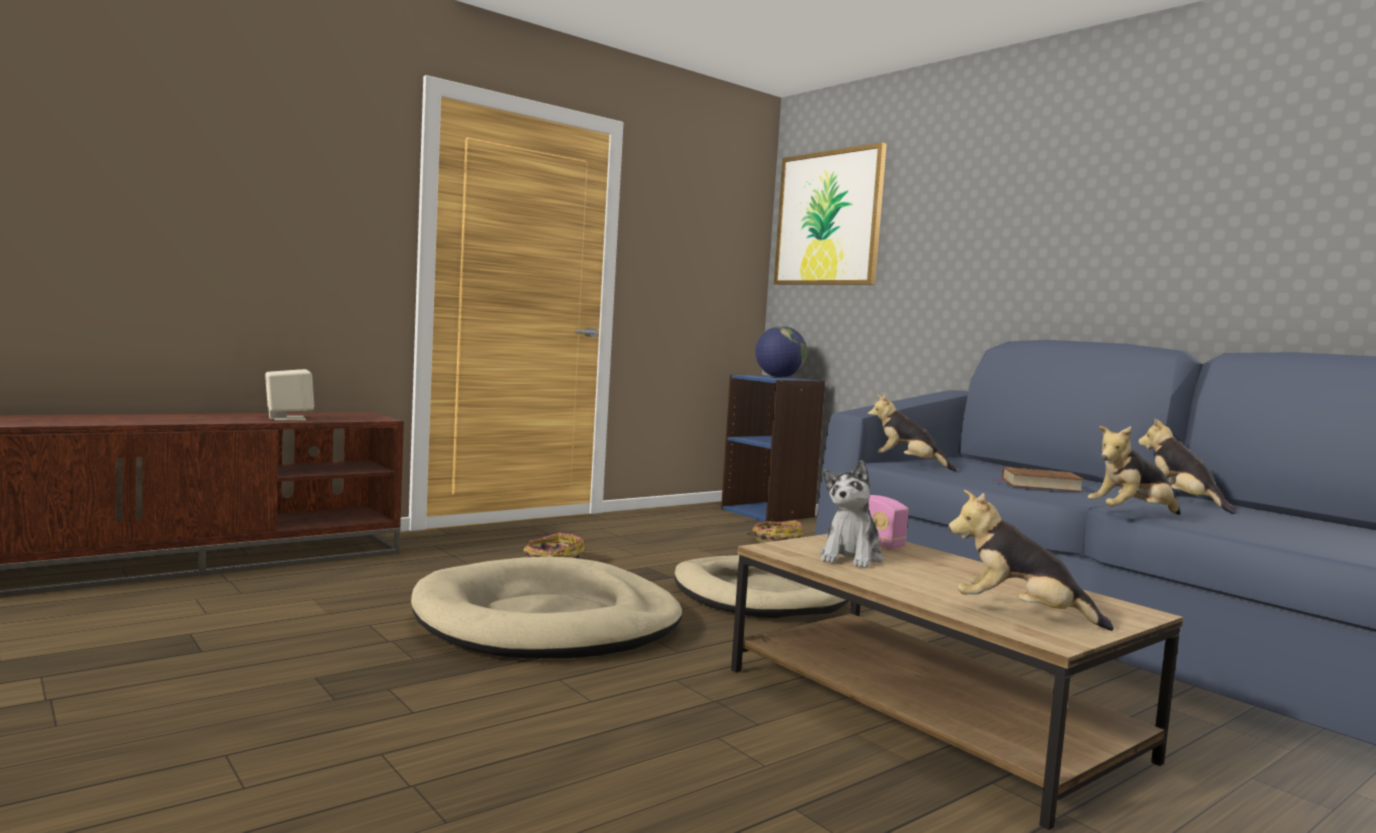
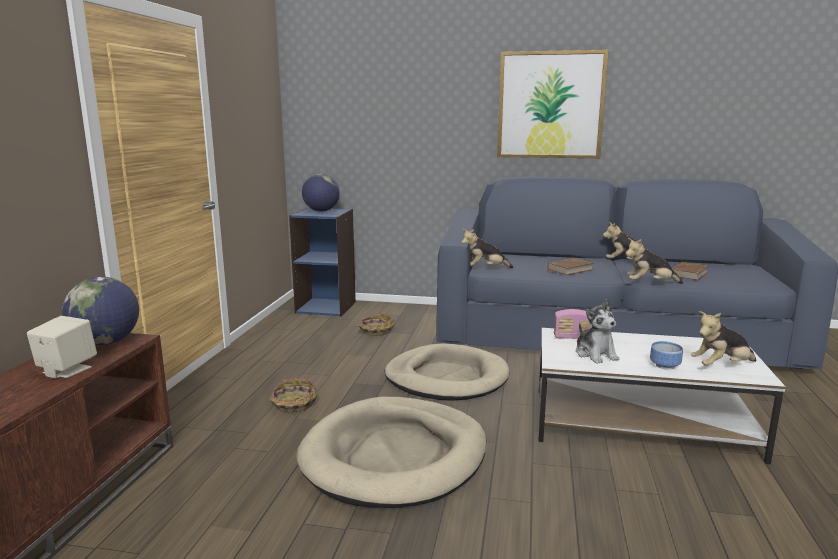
camera: 40 degrees left, 10 degrees up
(357, 416) = (106, 343): none -> globe
(828, 218) = (337, 89): picture -> picture (550, 105)
(923, 589) = (665, 365): none -> bowl
(931, 714) = (643, 423): brown coffee table -> white coffee table
(1132, 515) = (650, 284): plush toy -> plush toy turned 60 degrees clockwise
(1271, 527) = (688, 274): none -> brown book

